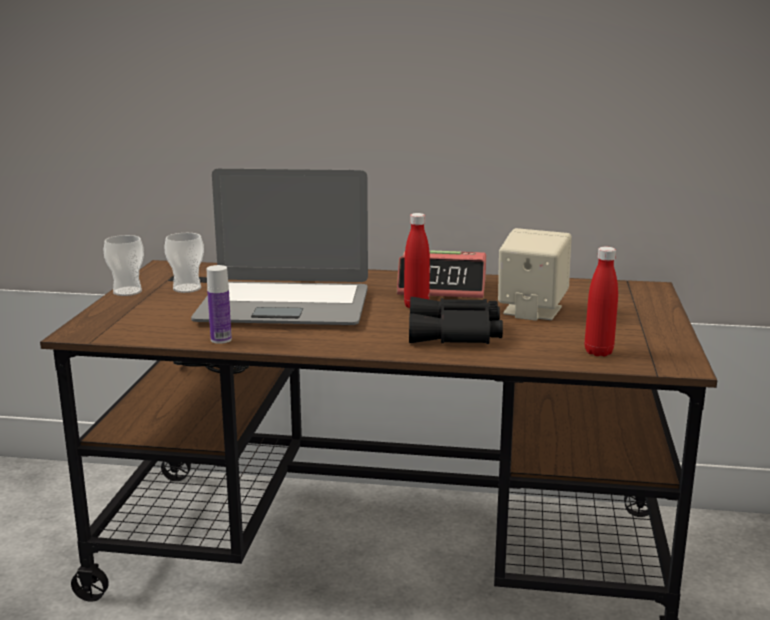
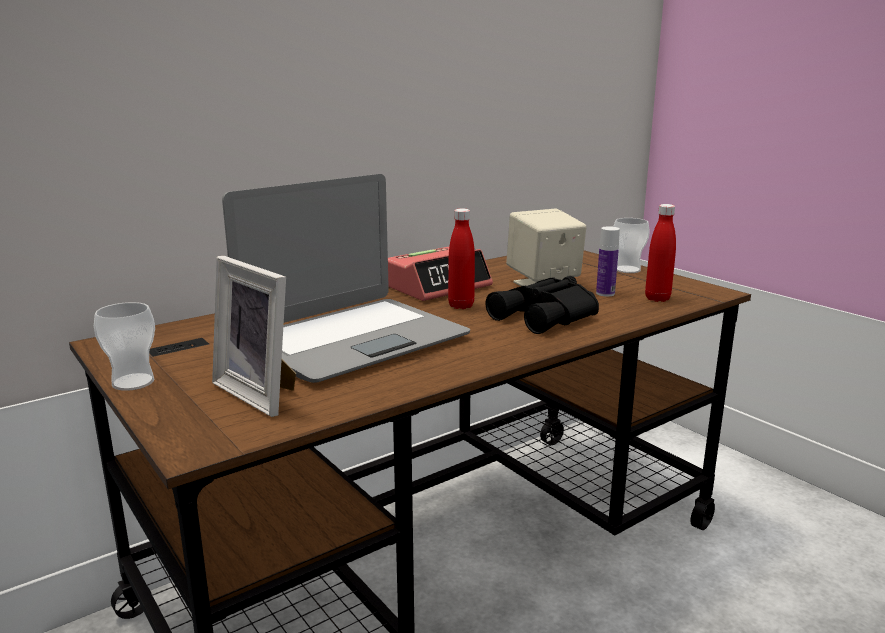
camera: 45 degrees left, 0 degrees up
(164, 318) = (262, 393): none -> picture frame
(187, 288) = (202, 356): cup -> cup (627, 270)
(221, 339) = (382, 390): bottle -> bottle (605, 293)

